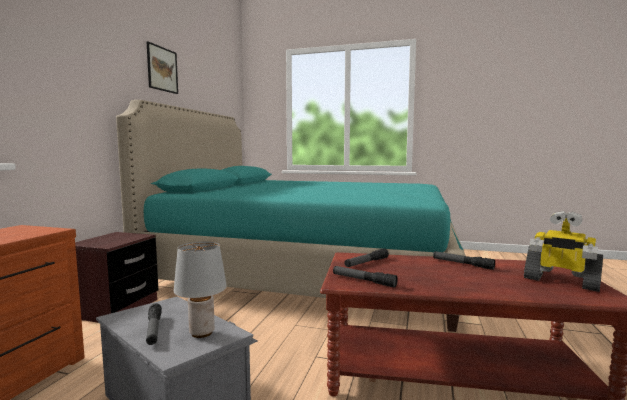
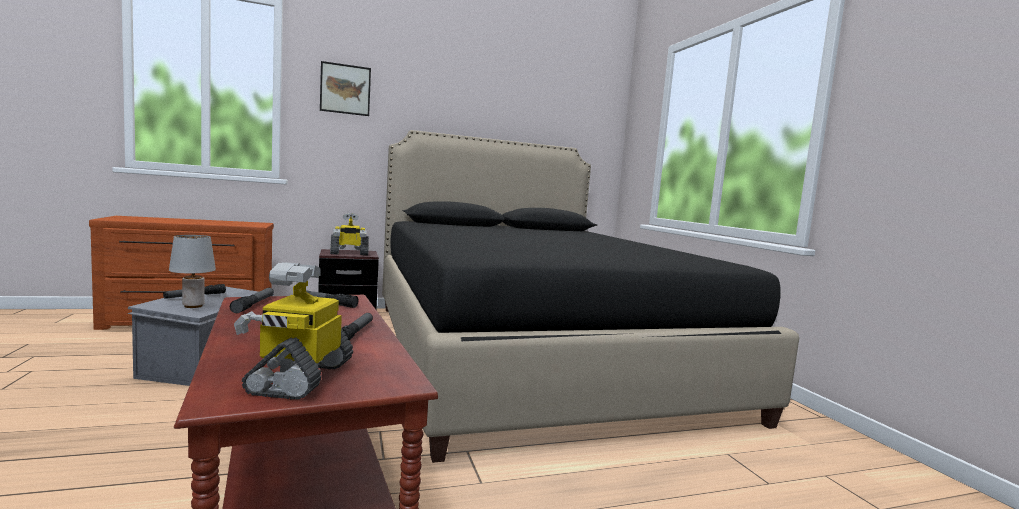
camera: 55 degrees right, 0 degrees up
(119, 239) = (349, 253): none -> toy robot
(162, 69) = (464, 97): picture -> picture (345, 89)
(309, 271) = (530, 354): turquoise bed -> black bed

